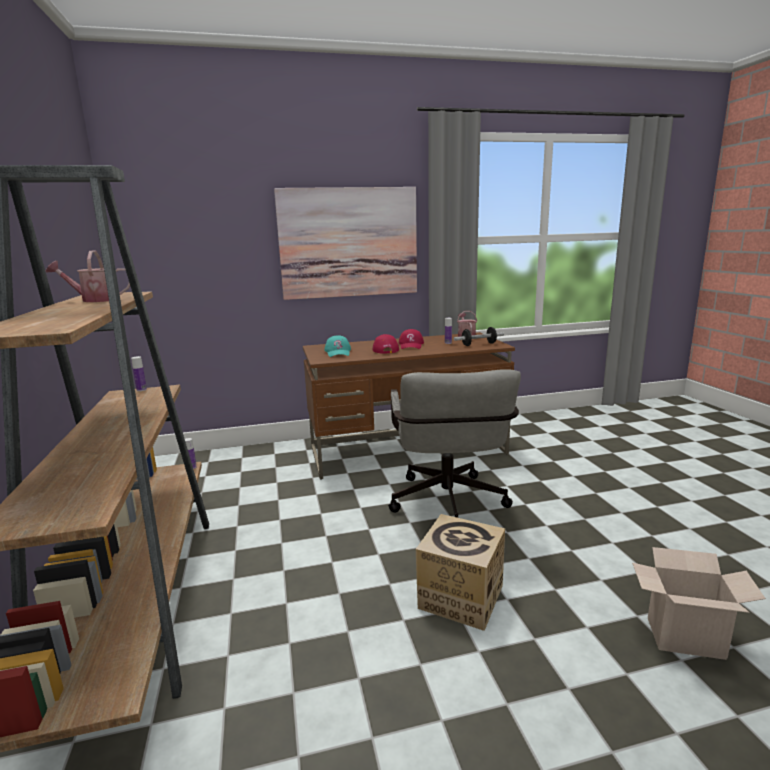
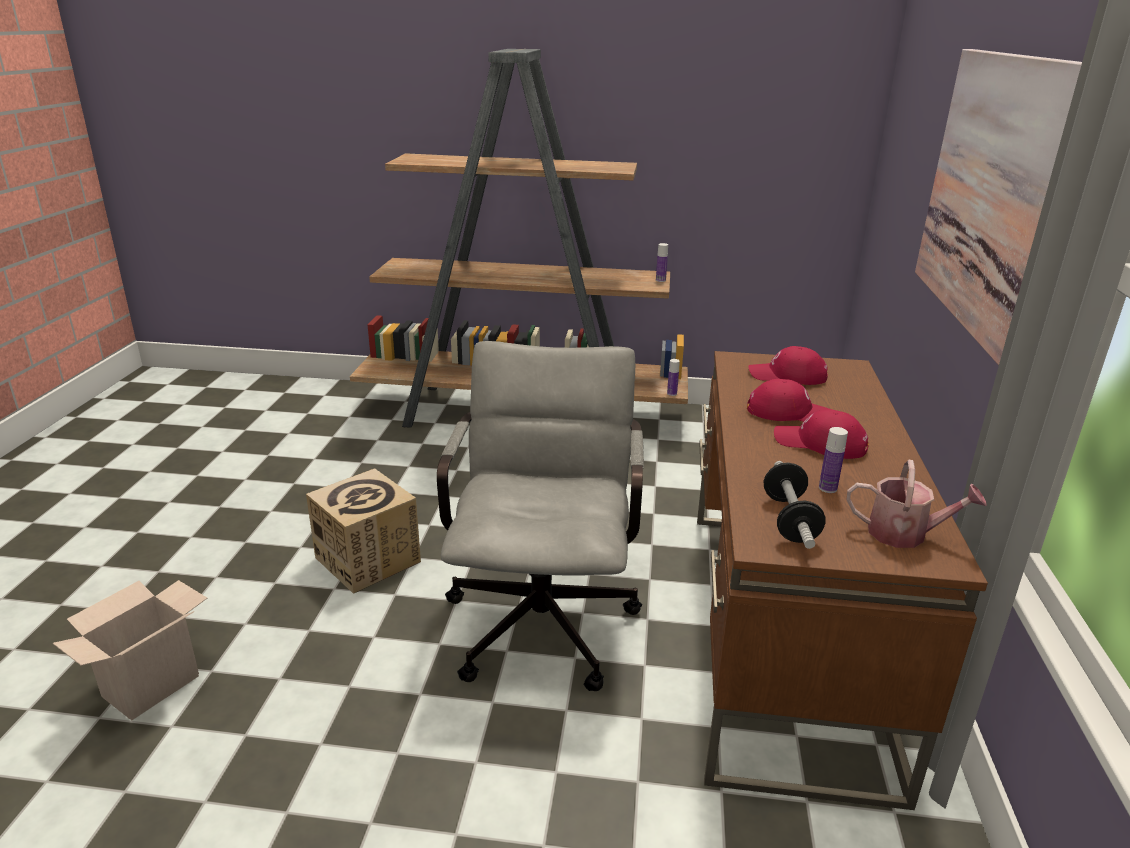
camera: 110 degrees right, 10 degrees up
(95, 300) = (564, 164): watering can -> none
(338, 352) = (787, 376): turquoise cap -> red cap
(448, 506) = (543, 614): grey office chair -> grey office chair turned 75 degrees clockwise

